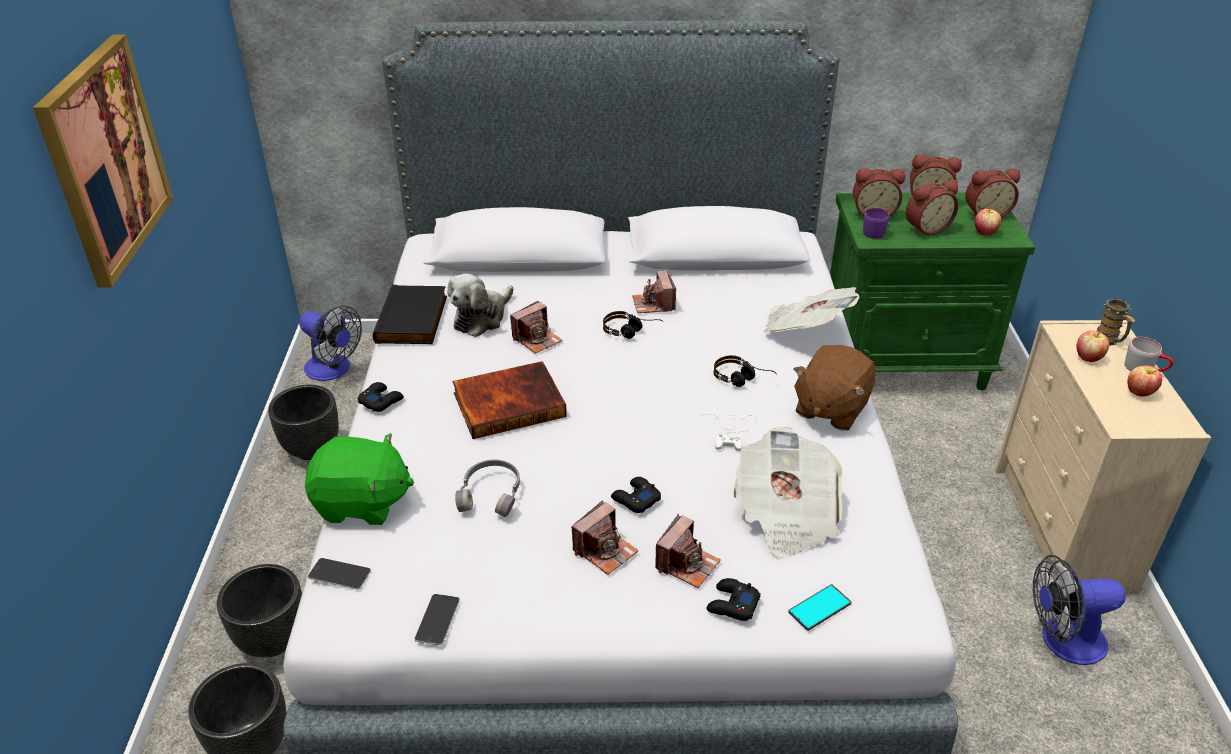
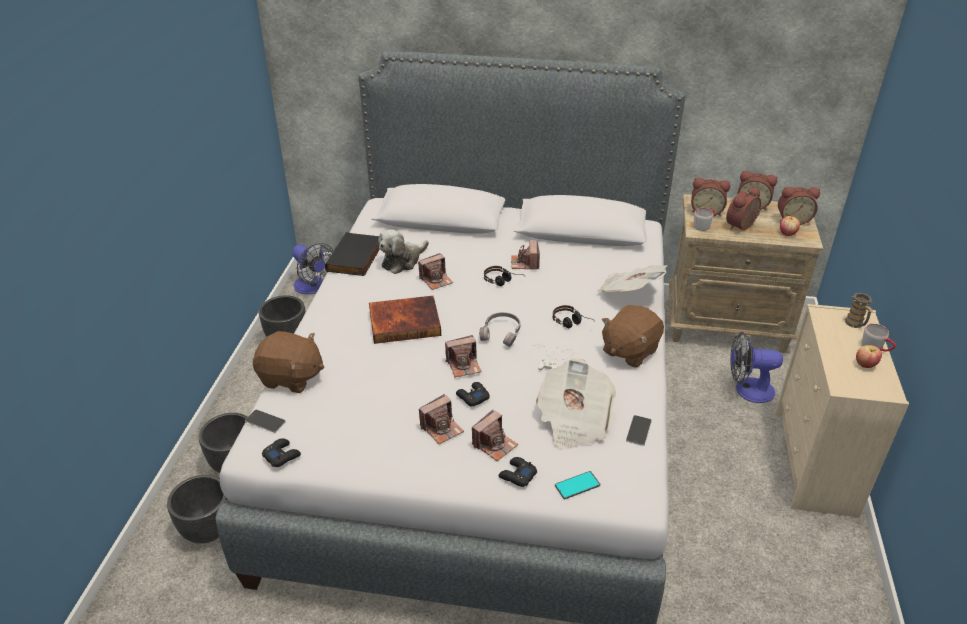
camera: 10 degrees right, 0 degrees up
(105, 159) = (152, 134): picture -> none
(362, 503) = (291, 377): green plush toy -> brown plush toy
(381, 401) = (320, 311): black game controller -> black game controller (282, 455)
(437, 619) = (320, 458): phone -> phone (638, 430)
(491, 494) = (376, 382): grey headphones -> grey headphones (501, 333)
(610, 455) = (464, 365): none -> camera
(876, 231) = (703, 225): purple mug -> grey mug
(904, 362) = (727, 325): green nightstand -> beige nightstand
(925, 228) = (742, 226): alarm clock -> alarm clock turned 150 degrees clockwise
(1062, 641) = (789, 542): fan -> fan (747, 390)
(1088, 358) = (835, 335): apple -> none

